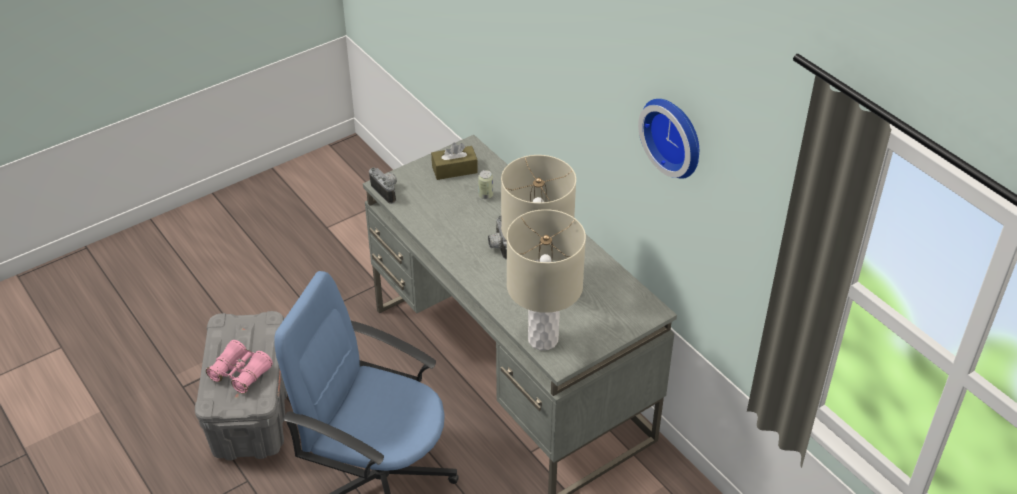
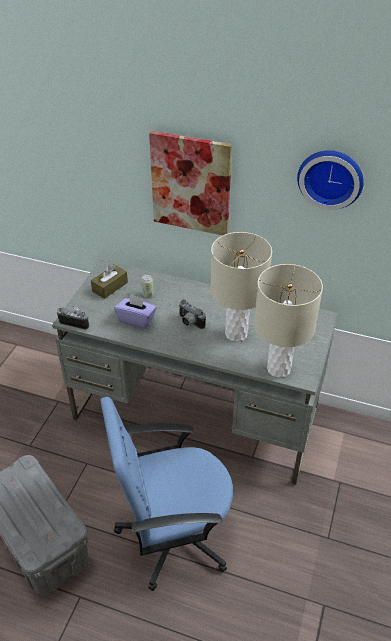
camera: 35 degrees left, 0 degrees up
(240, 373) = (38, 517): pink binoculars -> none
(448, 217) = (136, 319): none -> purple tissue box
(557, 82) = (191, 183): none -> picture

